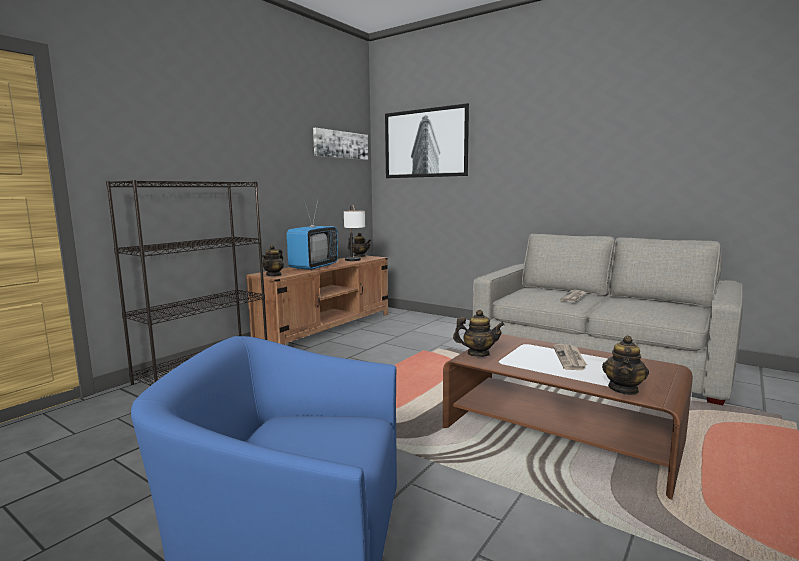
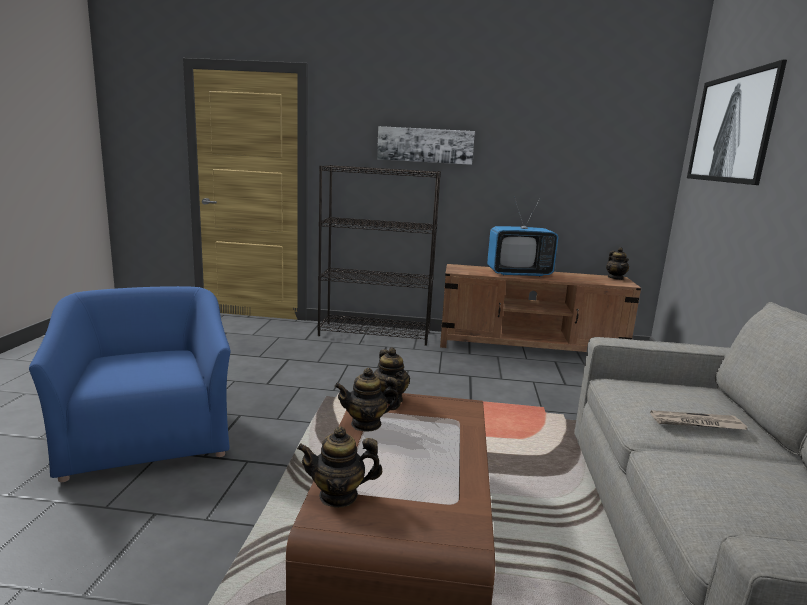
camera: 60 degrees right, 5 degrees up
(274, 275) = (458, 270): teapot -> teapot (366, 424)
(341, 144) = (621, 130): picture -> picture (425, 145)
(354, 261) = (583, 280): table lamp -> none
(570, 358) = (426, 453): newspaper -> none

